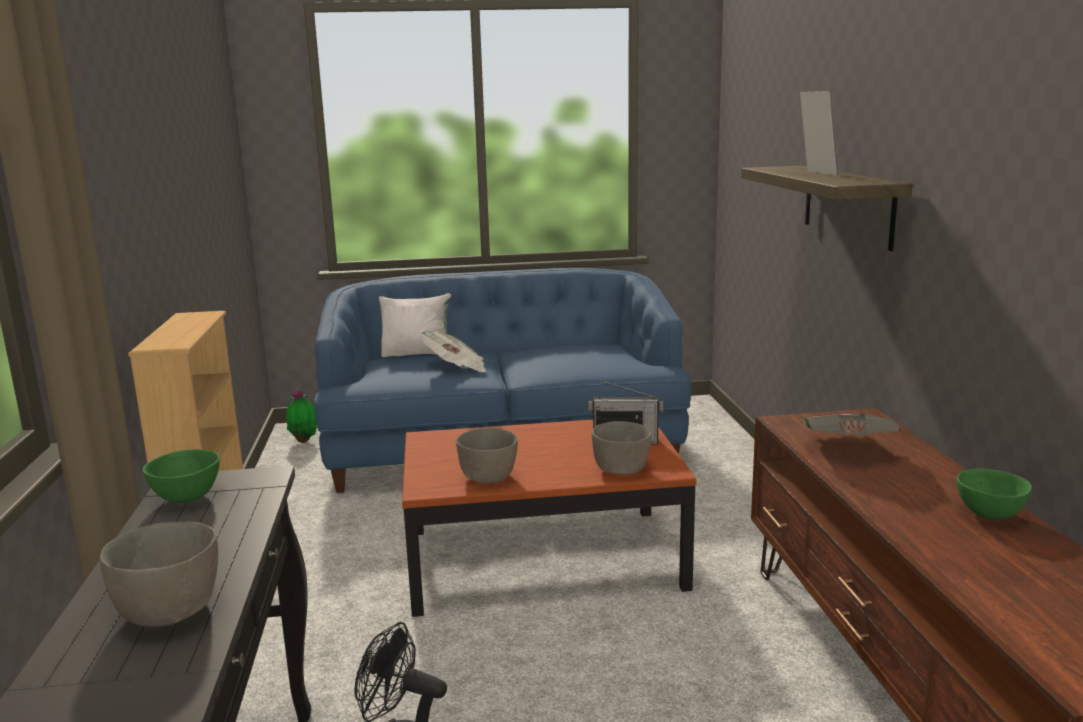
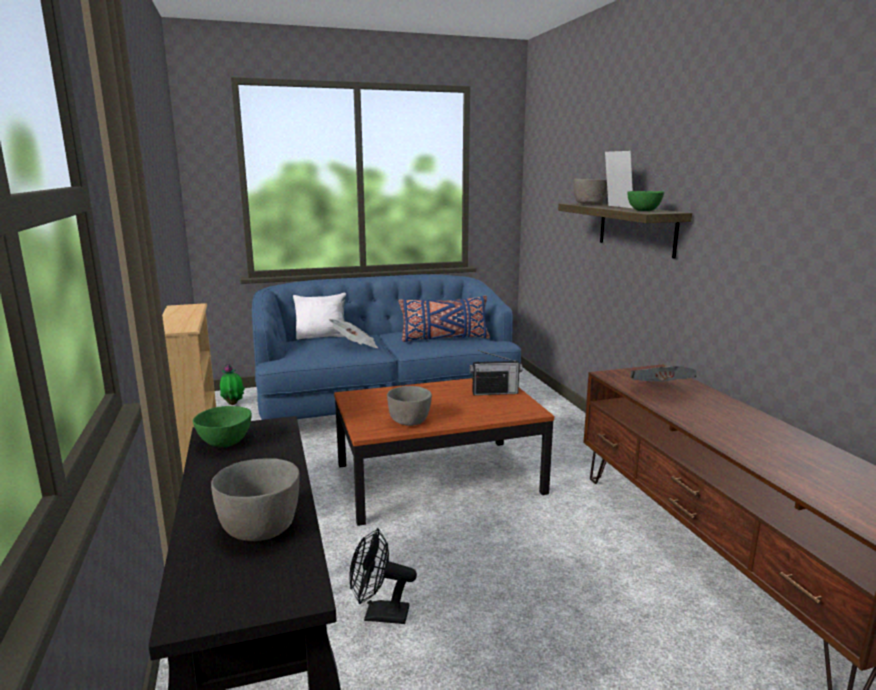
camera: 10 degrees left, 0 degrees up
(582, 360) = (444, 338): none -> blue pillow
(622, 470) = (501, 412): grey bowl -> grey bowl (590, 204)
(989, 515) = (770, 429): green bowl -> green bowl (643, 211)

